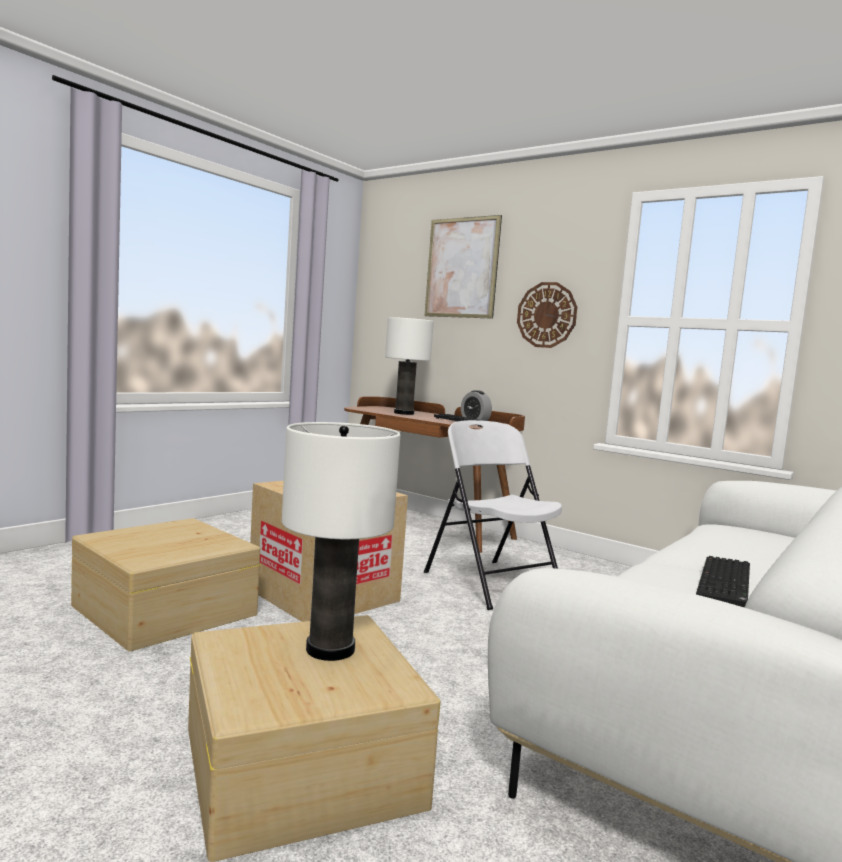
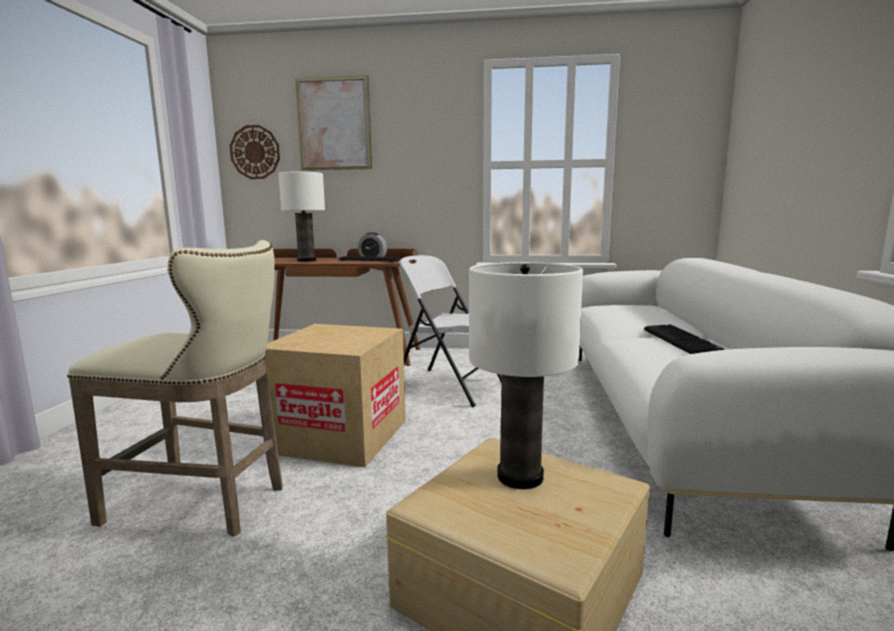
camera: 30 degrees left, 5 degrees up
(163, 610) = (205, 504): beige storage box -> beige stool
(546, 315) = (422, 163): wall clock -> wall clock (255, 152)

